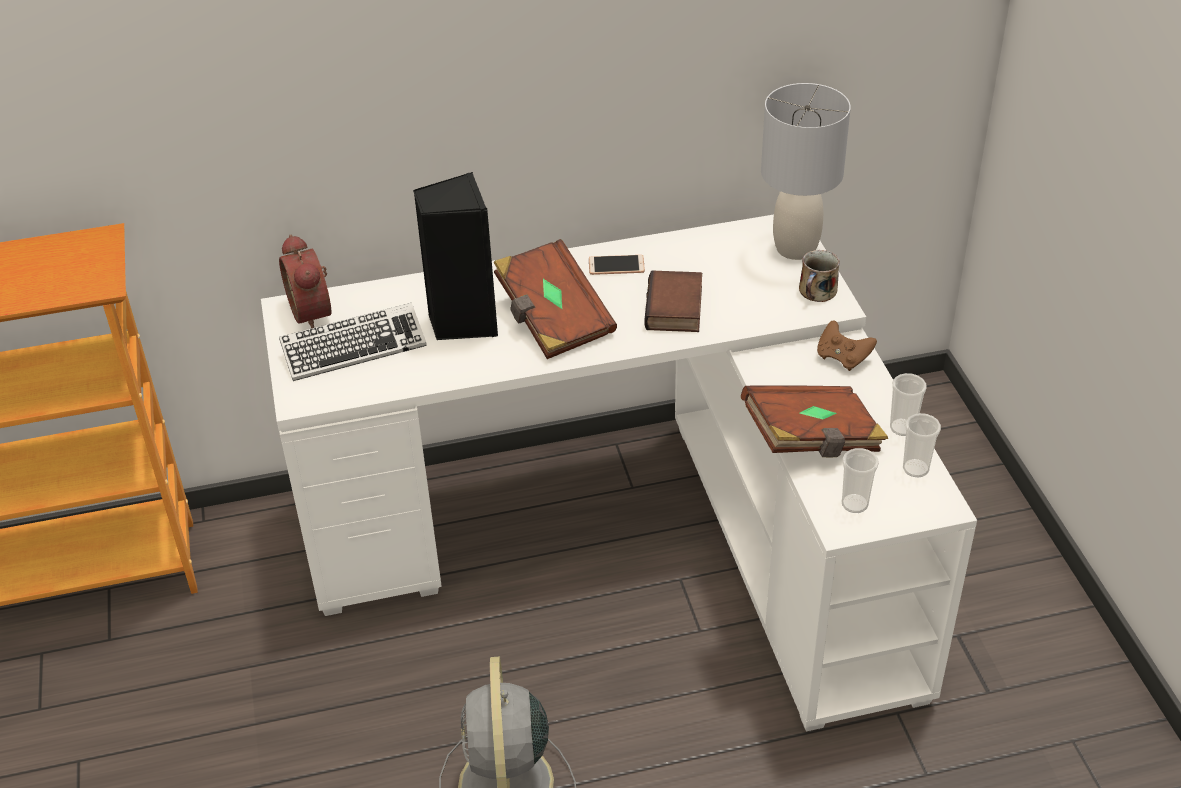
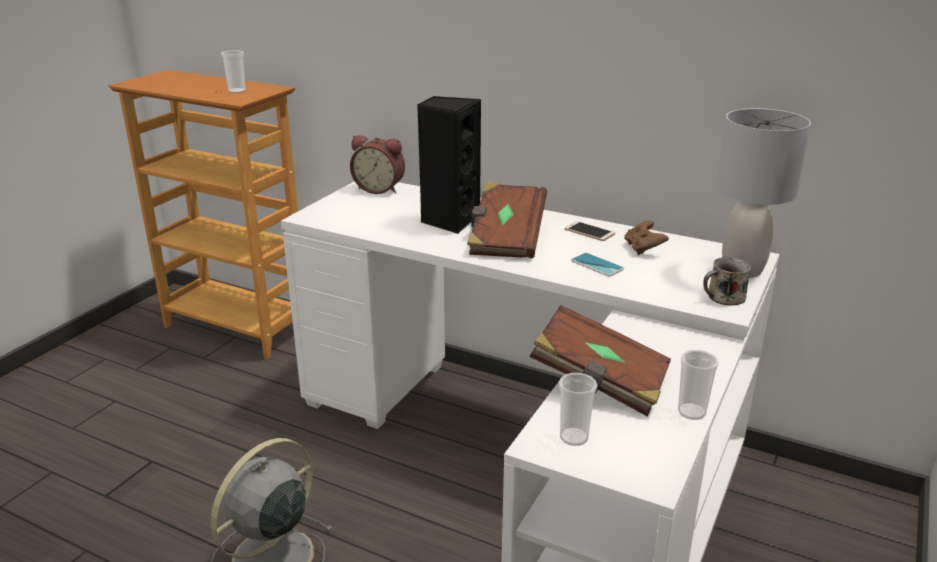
camera: 40 degrees right, 15 degrees down
(314, 312) = (380, 189): alarm clock -> alarm clock turned 90 degrees counterclockwise
(354, 348) = (371, 209): keyboard -> none
(676, 309) = (597, 265): book -> phone
(842, 358) = (700, 349): brown game controller -> brown game controller (643, 248)
(915, 468) = (664, 443): cup -> cup (237, 91)

